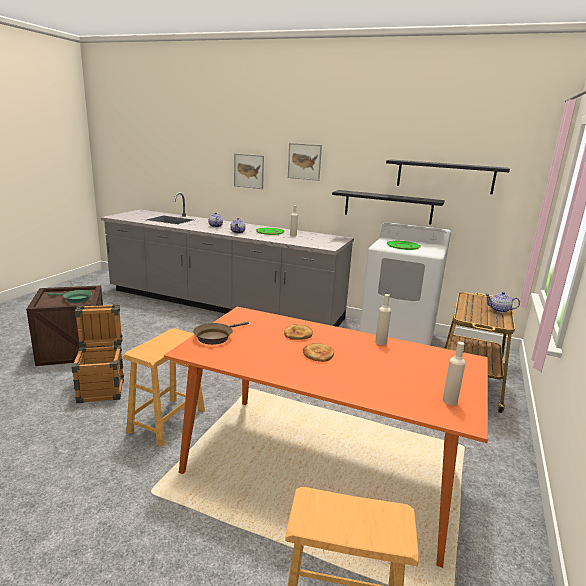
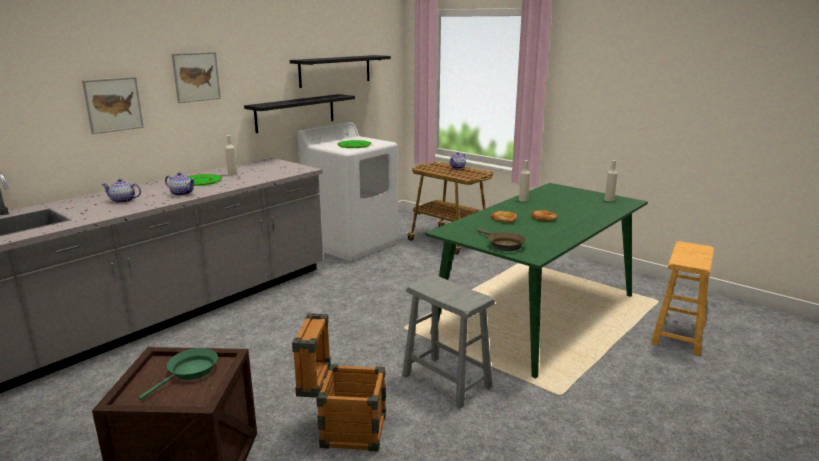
camera: 70 degrees left, 0 degrees up
(167, 421) = (446, 381): brown stool -> grey stool
(320, 467) = (537, 314): orange dining table -> green dining table

